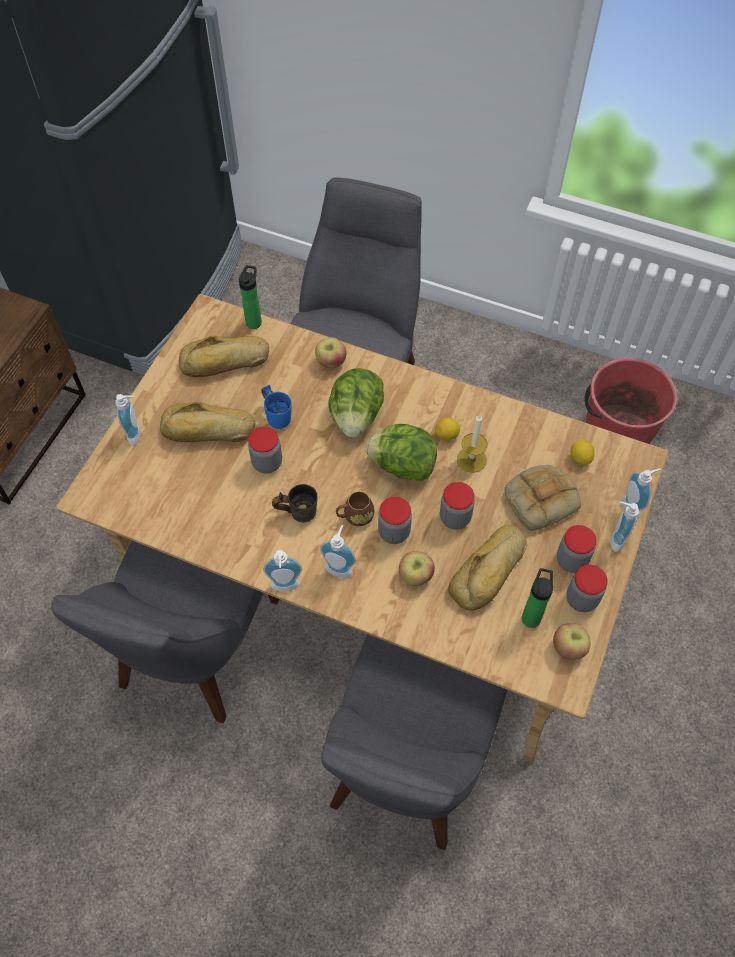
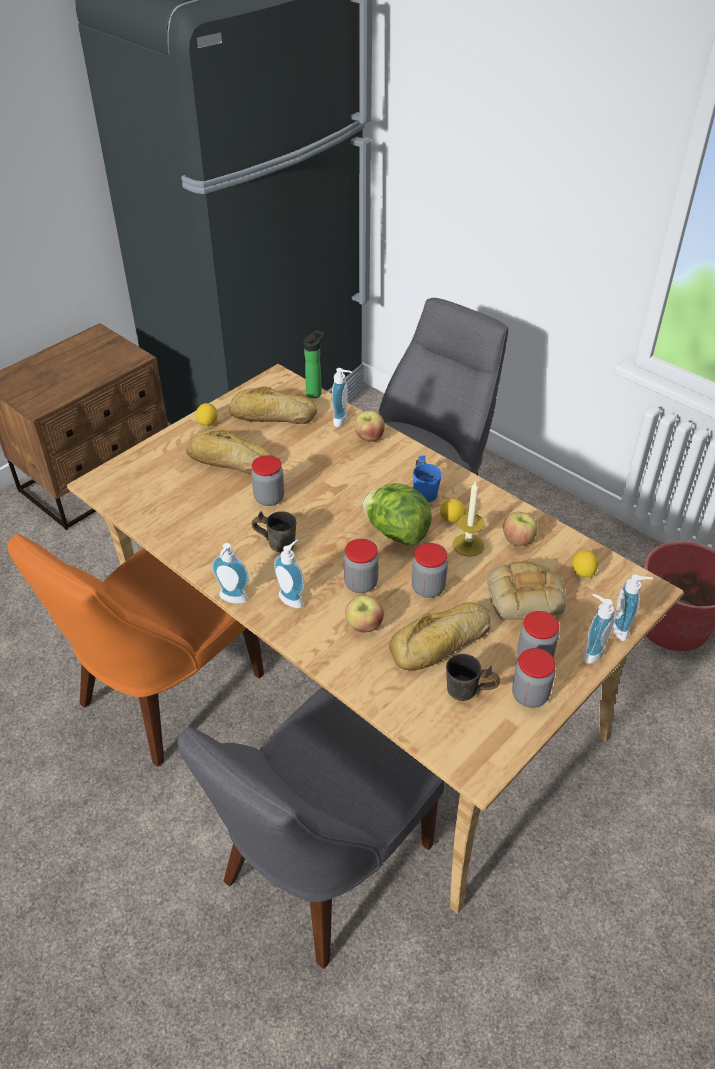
camera: 20 degrees right, 15 degrees down
(137, 434) = (166, 449): soap dispenser -> soap dispenser (343, 420)
(164, 390) = (207, 423): none -> lemon
(195, 649) = (164, 693): grey chair -> orange chair
(279, 415) = (300, 465): blue mug -> blue mug (426, 492)
(355, 516) = (329, 561): brown mug -> none
(356, 416) = (371, 483): lettuce -> none
(531, 616) = (468, 695): bottle -> grey mug
(568, 648) = (495, 736): apple -> apple (518, 540)

